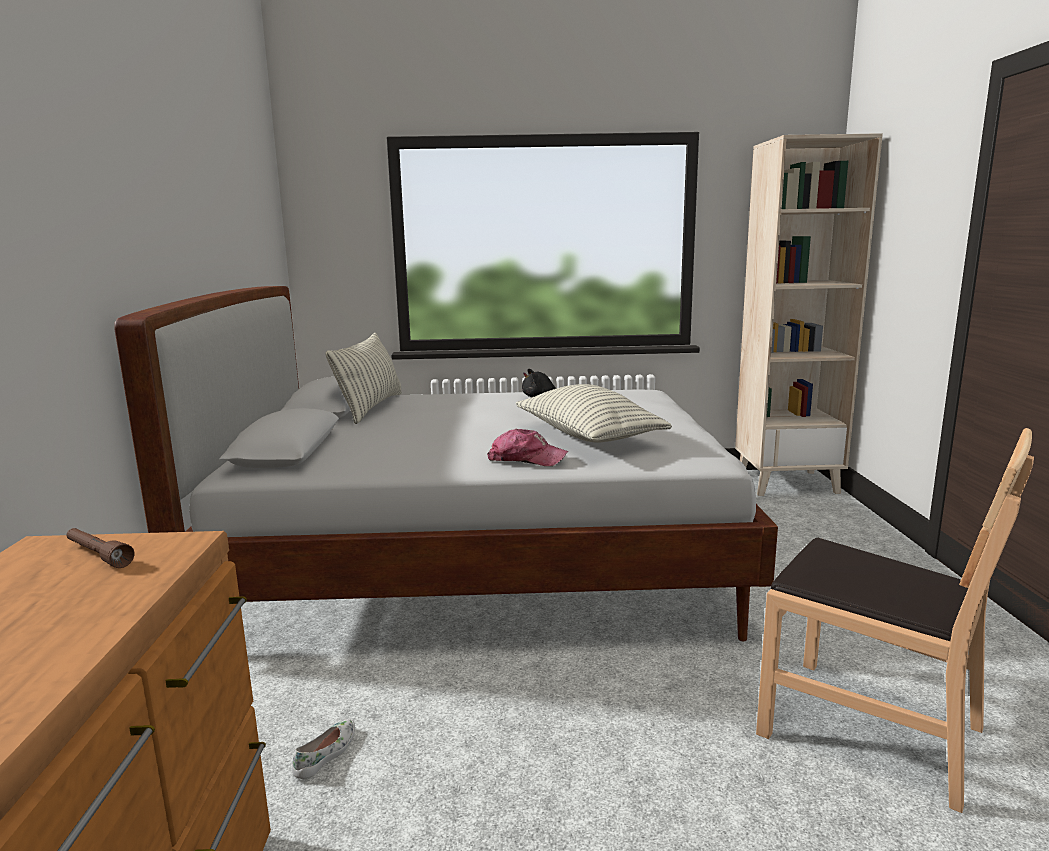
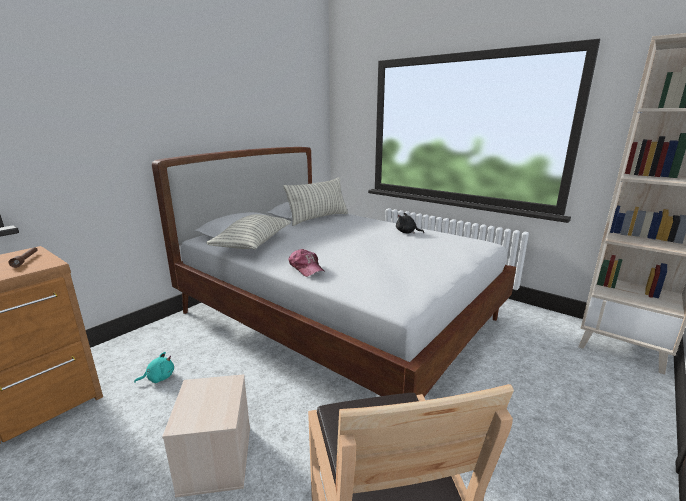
camera: 40 degrees right, 5 degrees up
(327, 754) = (159, 377): white shoe -> turquoise plush toy
(588, 436) = (365, 264): pillow -> pillow (253, 244)
(598, 774) = (215, 458): none -> beige storage box

